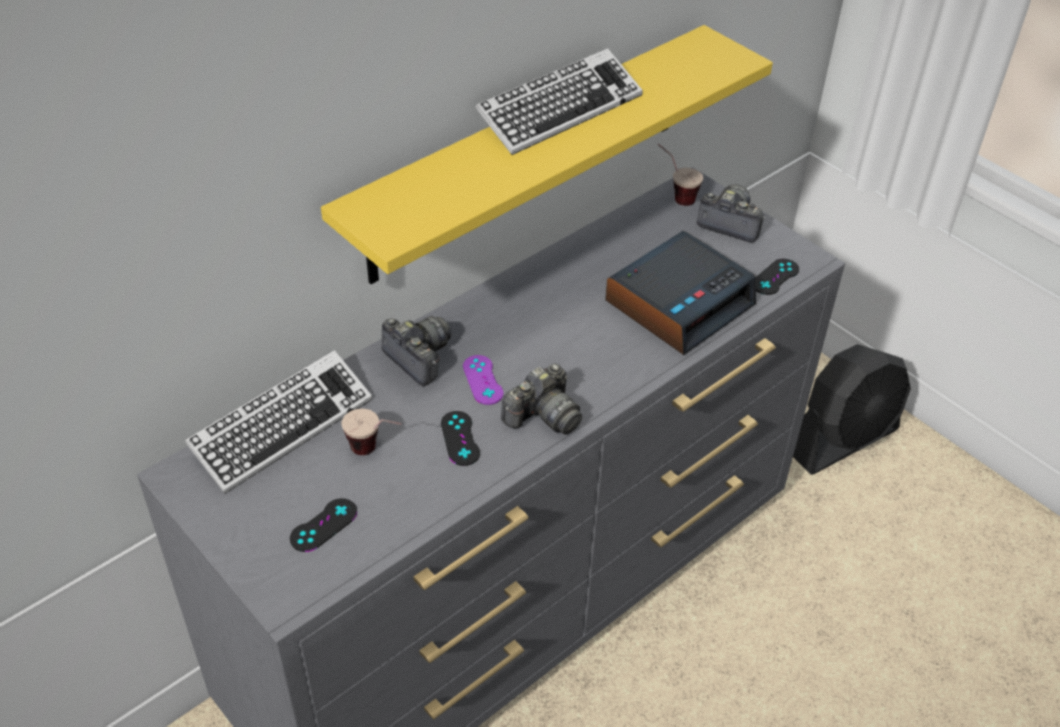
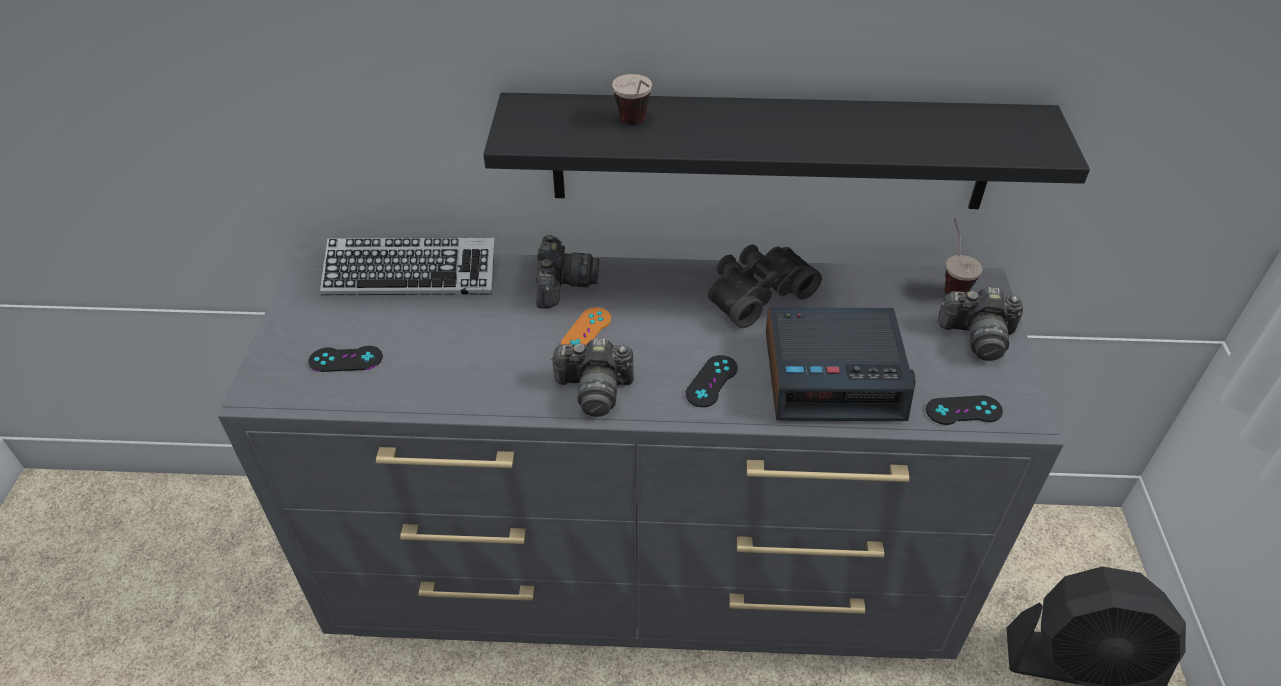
camera: 45 degrees right, 0 degrees up
(376, 452) = (444, 333): cup -> cup (637, 127)
(460, 438) = (512, 363): black game controller -> black game controller (711, 381)
(483, 380) = (586, 331): purple game controller -> orange game controller
(529, 154) = (770, 152): yellow shelf -> black shelf
(559, 110) = (796, 112): keyboard -> none
(563, 277) = (756, 292): none -> black binoculars
(730, 223) = (977, 336): camera -> camera turned 120 degrees clockwise

